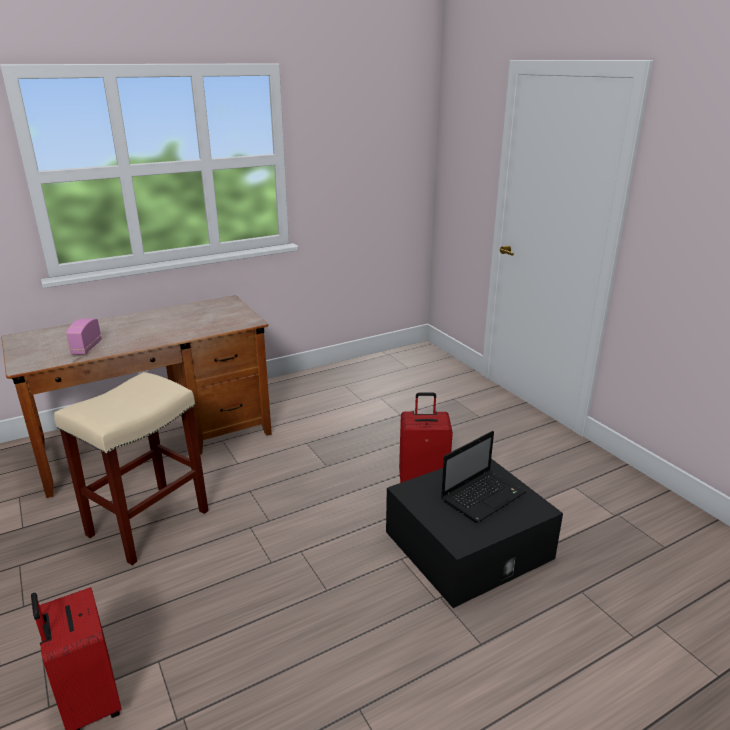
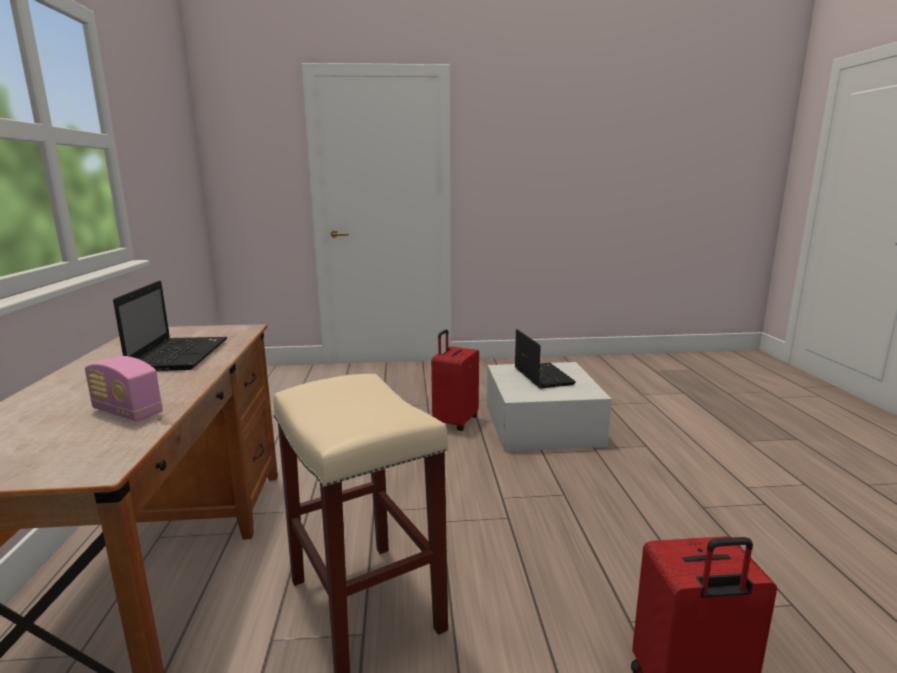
camera: 65 degrees left, 10 degrees down
(183, 325) = (180, 354): none -> laptop
(468, 545) = (542, 424): black storage box -> white storage box

